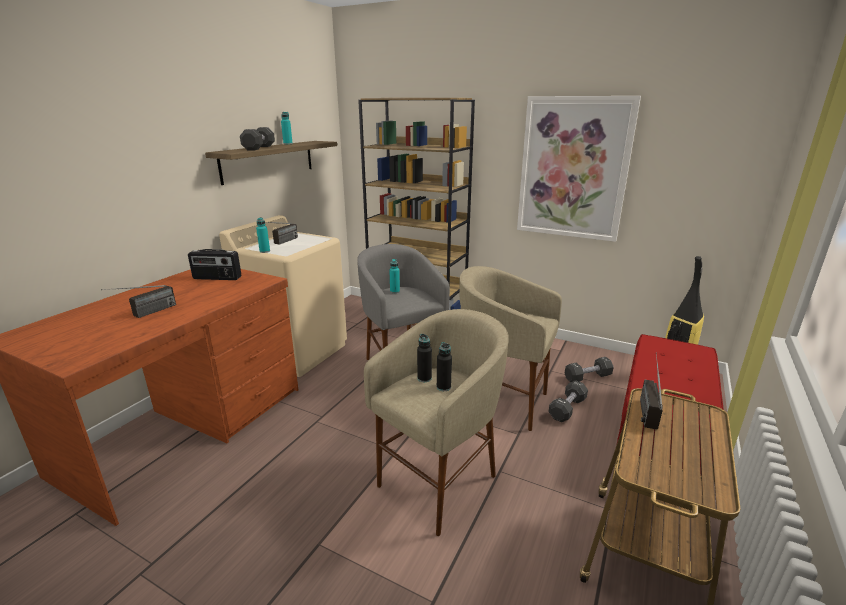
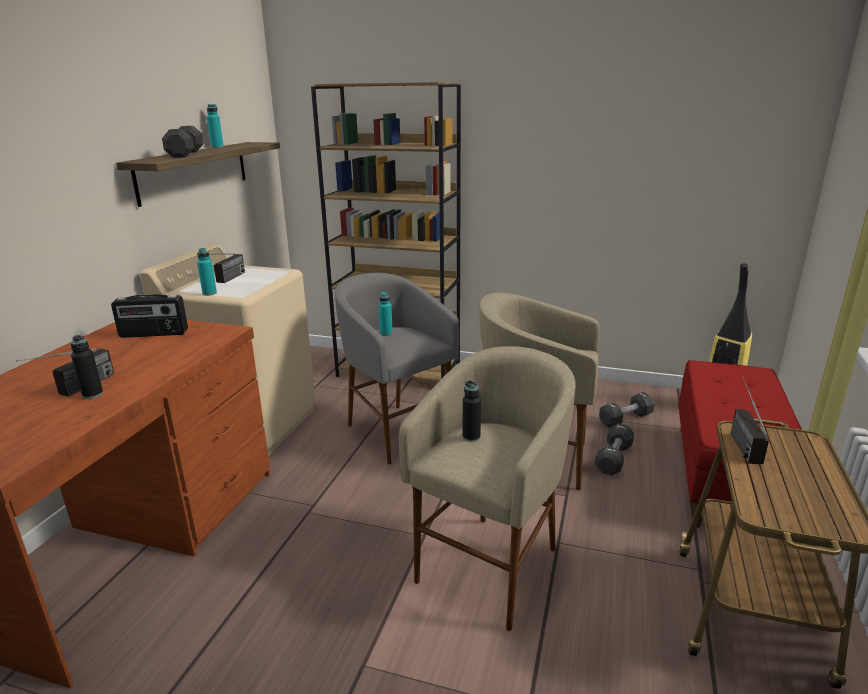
camera: 10 degrees left, 0 degrees up
(443, 387) = (499, 445): black bottle -> black bottle (92, 394)
(573, 169) = (587, 167): picture -> none

